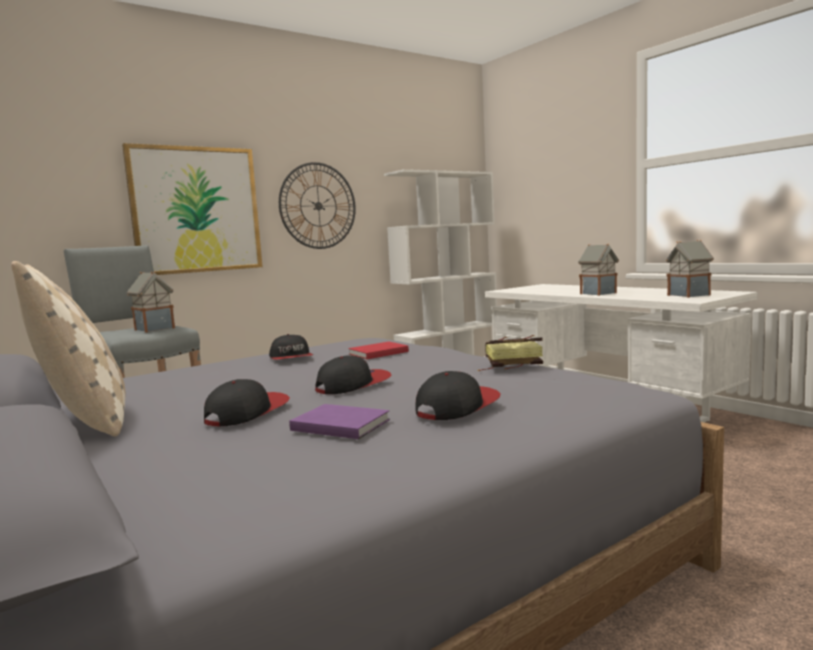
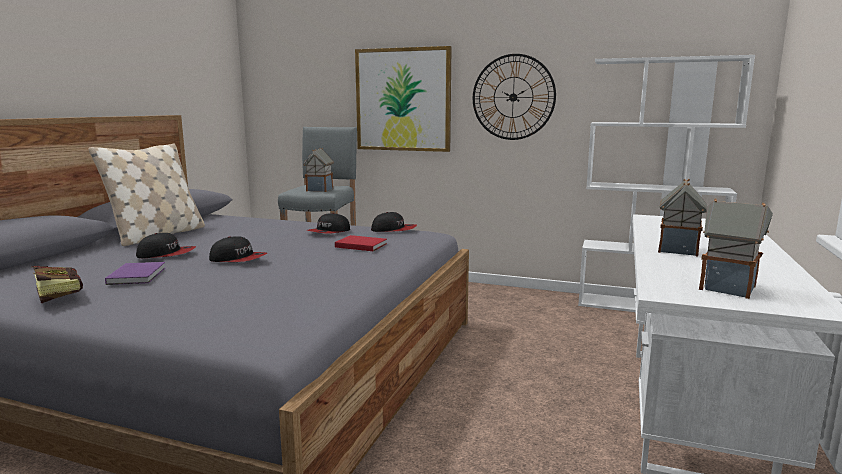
camera: 55 degrees right, 5 degrees up
(457, 406) = (175, 291): cap -> cap (394, 230)
(507, 367) = (324, 285): book -> book (59, 296)

